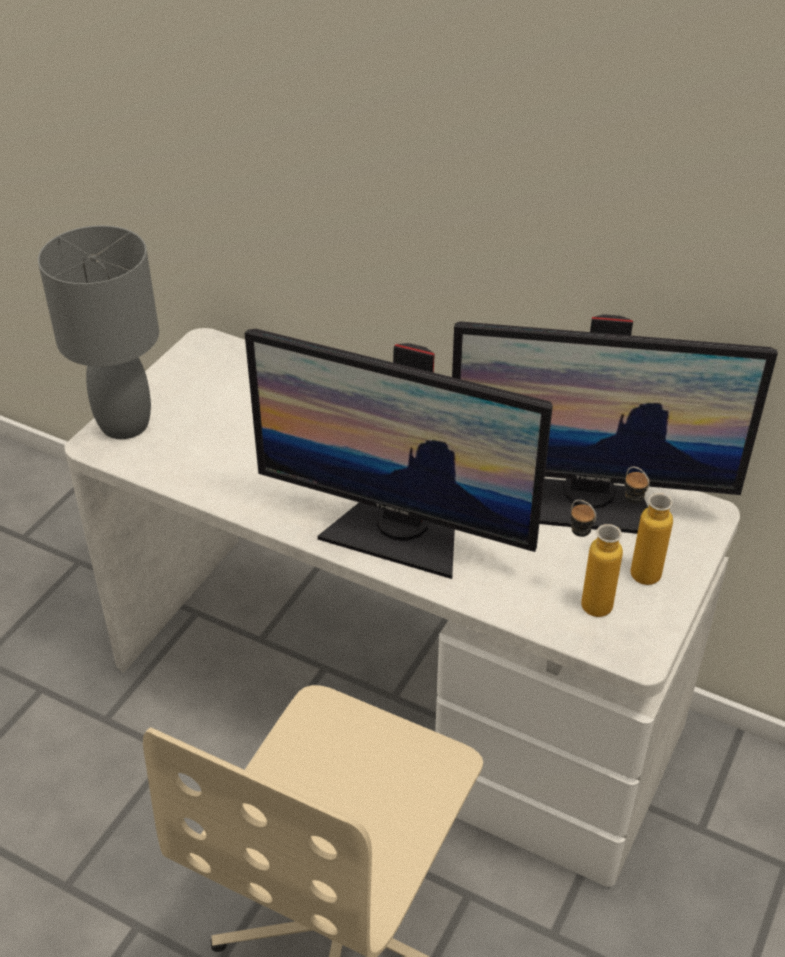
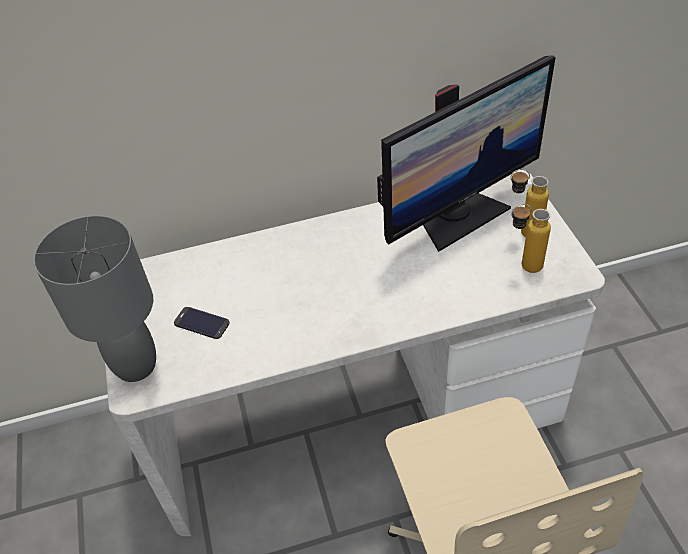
camera: 40 degrees left, 5 degrees up
(217, 427) = (201, 323): none -> phone
(397, 534) = (389, 305): monitor -> none

